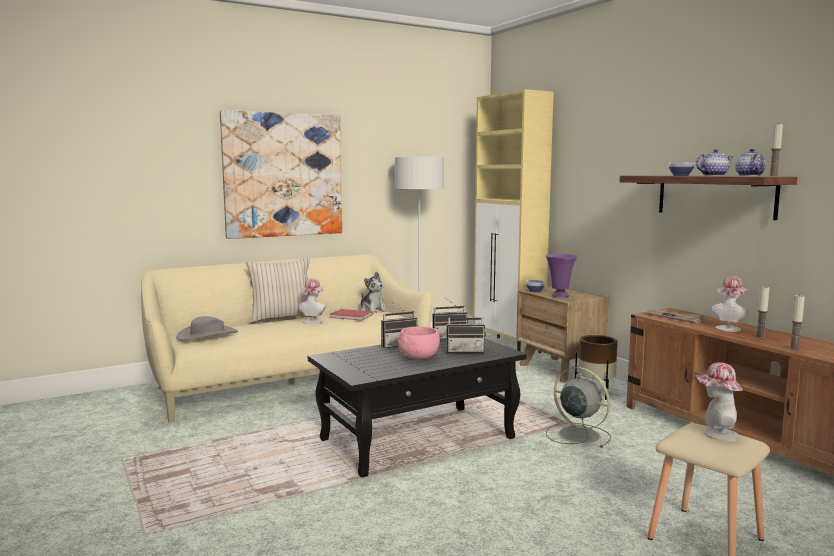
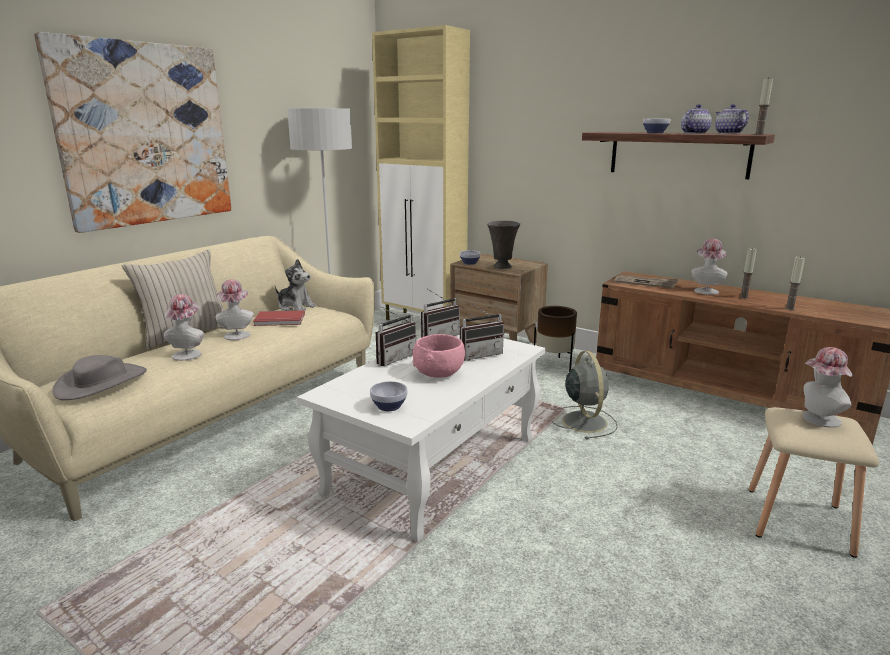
camera: 25 degrees left, 10 degrees up
(271, 327) = (188, 353): none -> hat
(359, 368) = (390, 407): none -> bowl
(418, 439) = (434, 465): black coffee table -> white coffee table
(559, 296) = (502, 267): purple vase -> grey vase
(577, 434) = (583, 421): grey fan -> grey fan turned 60 degrees clockwise

